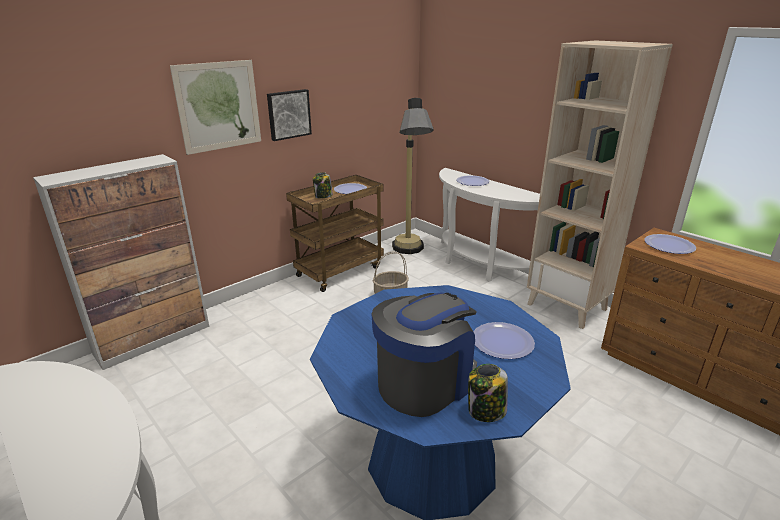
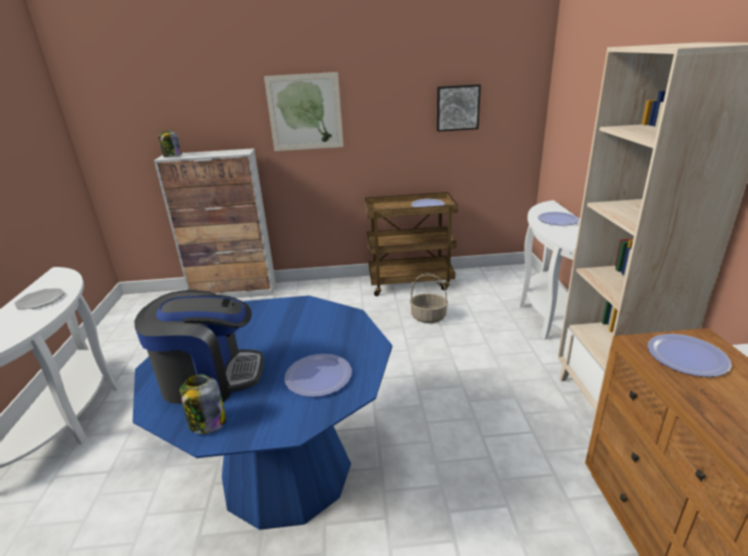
camera: 40 degrees right, 0 degrees up
(59, 409) = (40, 300): none -> plate
(288, 114) = (374, 124): picture -> picture (457, 107)
(323, 196) = (396, 206): jar -> jar (172, 156)
(410, 253) = (493, 286): floor lamp -> none

